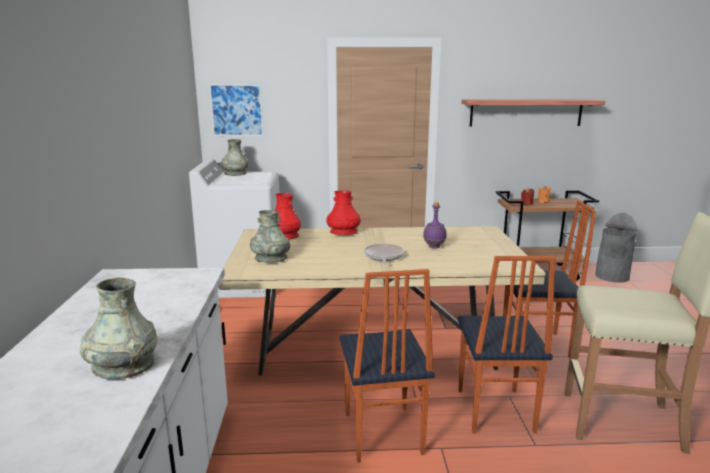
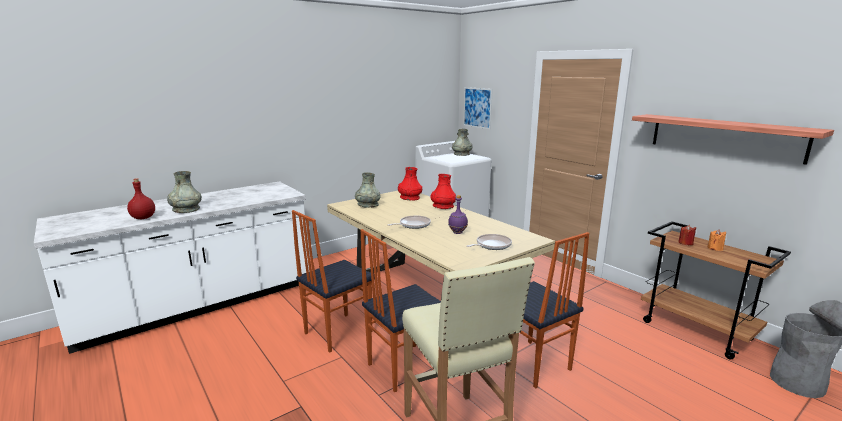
camera: 55 degrees right, 0 degrees up
(96, 420) = (144, 218): none -> red bottle
(485, 245) = (492, 245): none -> frying pan

